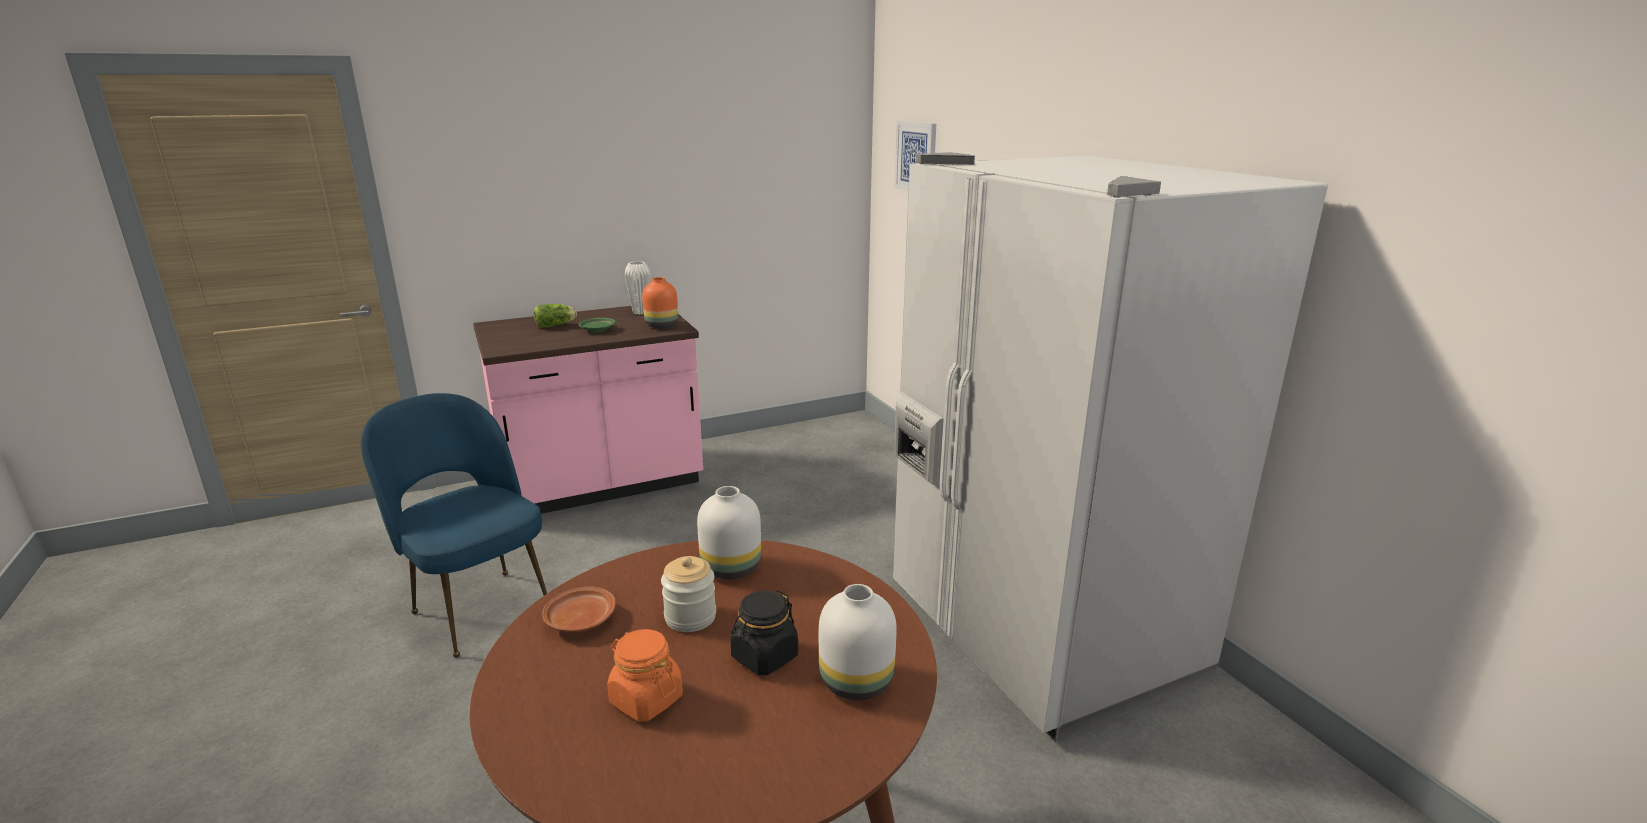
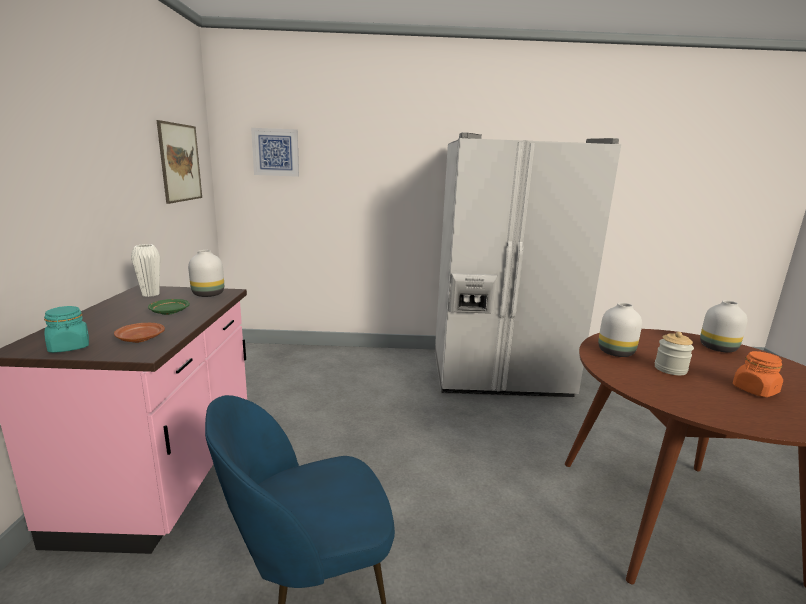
camera: 65 degrees left, 5 degrees down
(499, 332) = (69, 347): none -> turquoise jar
(557, 325) = (111, 323): lettuce -> none
(581, 620) = (679, 397): brown plate -> brown plate (140, 339)
(661, 325) = (207, 294): orange vase -> white vase
(764, 657) = (704, 360): black jar -> none
(786, 171) = (180, 162): none -> picture

